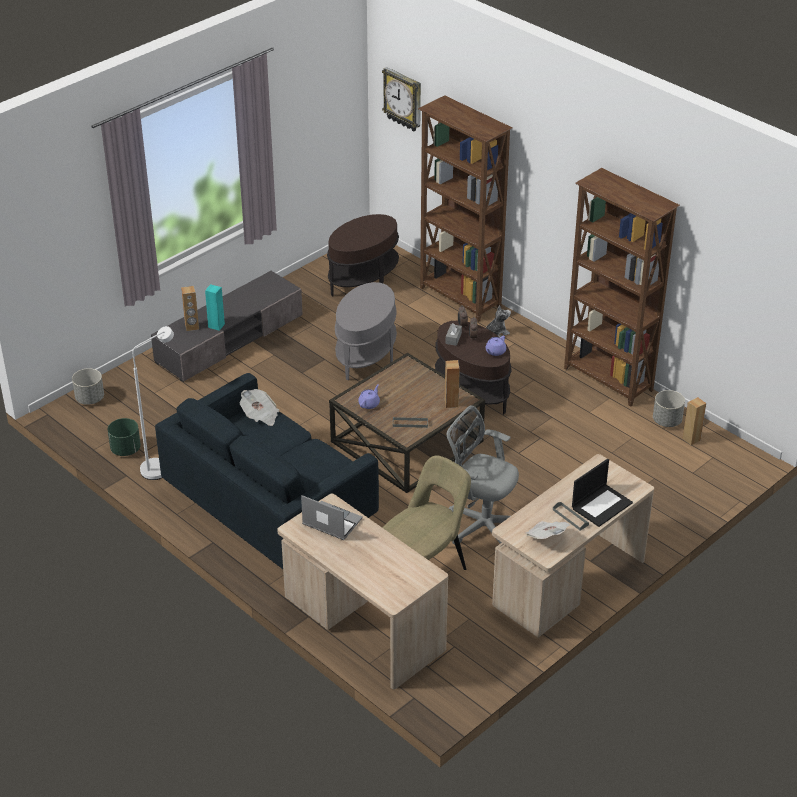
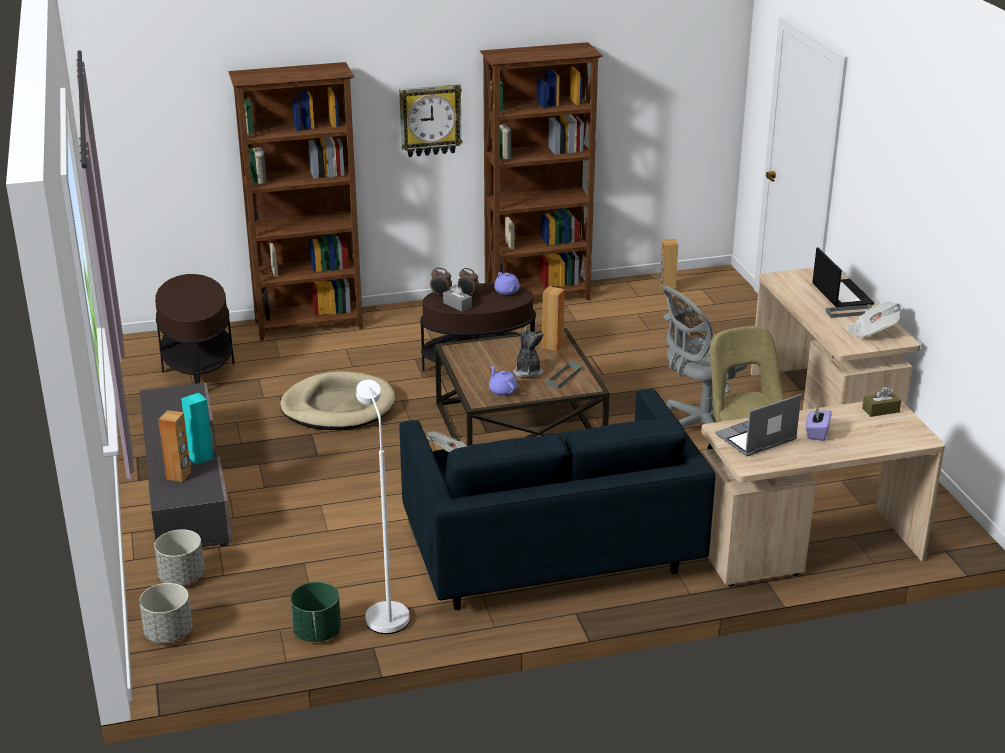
camera: 60 degrees left, 10 degrees down
(361, 548) = (816, 433): none -> purple tissue box
(366, 355) = (338, 407): grey side table -> beige dog bed
(403, 99) = (149, 114): wall clock -> wall clock (430, 120)
(420, 571) = (880, 410): none -> brown tissue box
(496, 333) = (395, 325): plush toy -> plush toy (527, 371)
(666, 421) = (629, 291): grey planter -> grey planter (182, 578)

